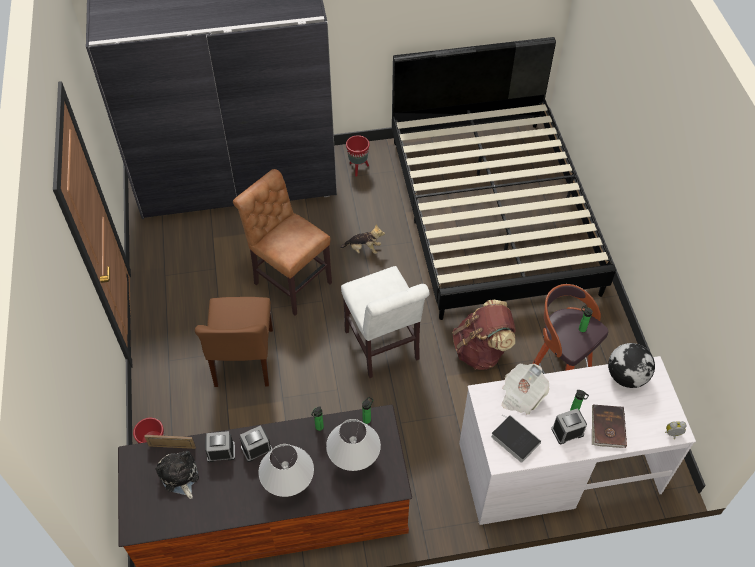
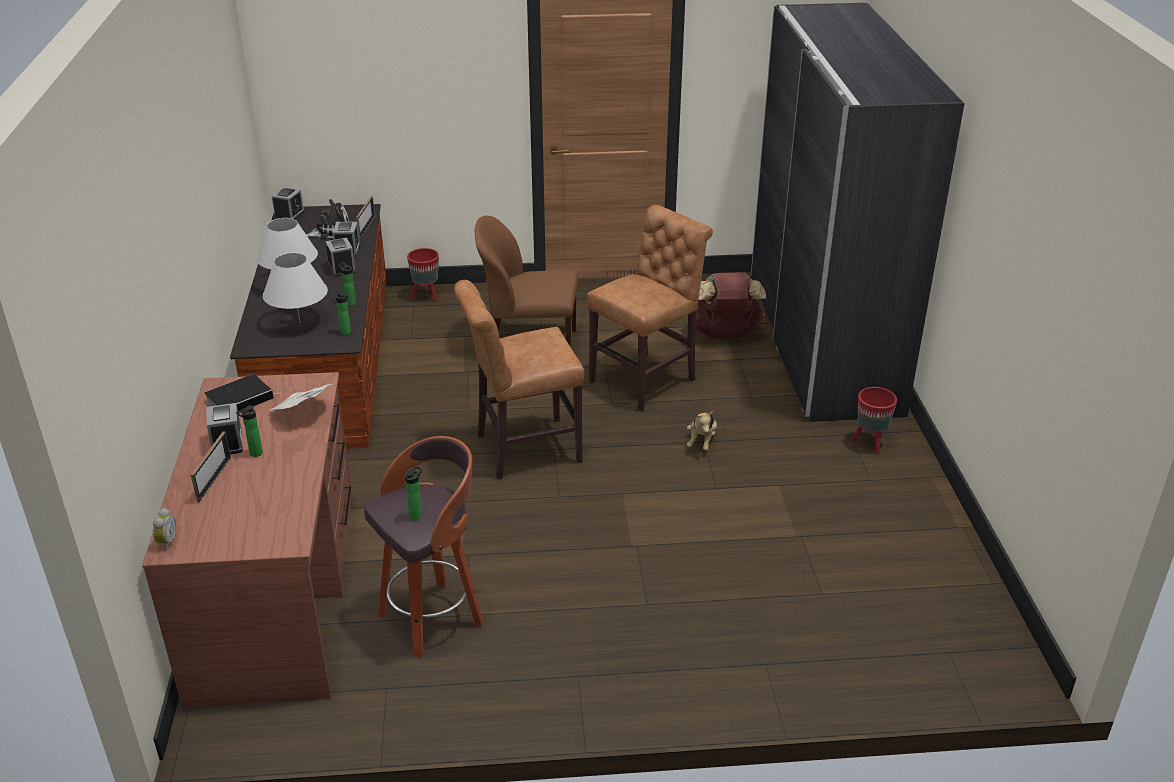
camera: 95 degrees right, 20 degrees down
(141, 525) = (289, 215): none -> alarm clock
(383, 348) = (522, 449): white chair -> brown chair
(481, 350) = (498, 540): brown backpack -> brown backpack (724, 335)
(492, 213) = (784, 583): black bed -> none
(558, 467) = (278, 595): white desk -> brown desk
(607, 427) = (214, 479): brown book -> picture frame
(627, 376) = (288, 512): globe -> none

